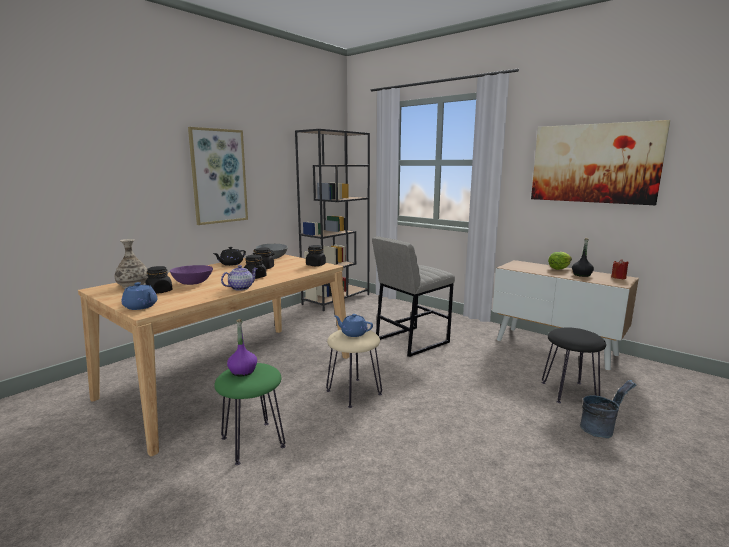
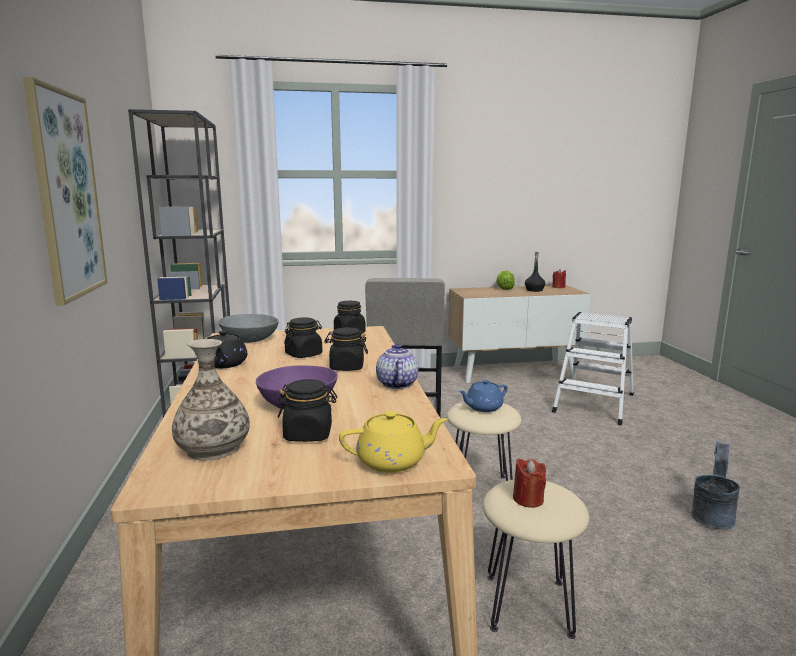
camera: 50 degrees left, 0 degrees up
(141, 307) = (393, 461): blue teapot -> yellow teapot
(242, 371) = (528, 499): purple bottle -> red candle
(252, 442) = (528, 605): green stool -> beige stool
(569, 392) = (594, 402): black stool -> white step ladder
(594, 163) = (520, 176): picture -> none
(601, 429) = (658, 418): grey bucket -> grey bucket (712, 515)

